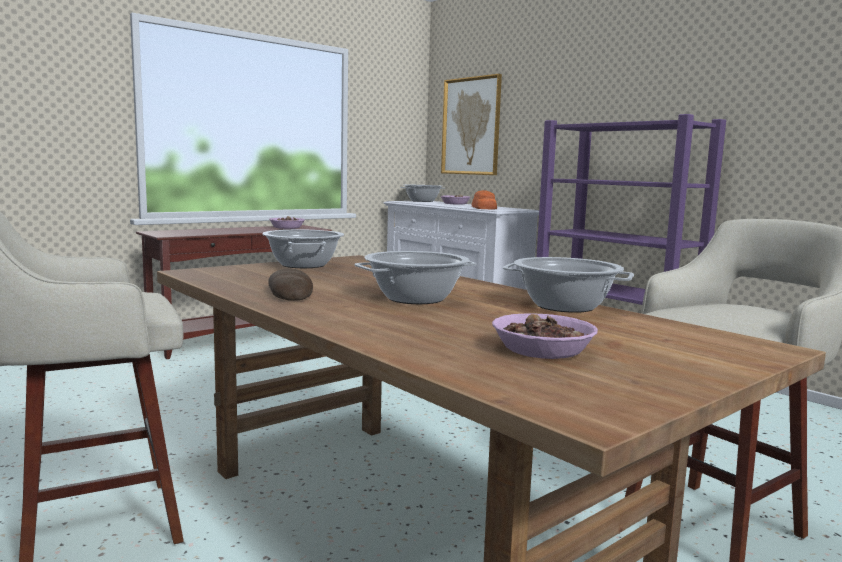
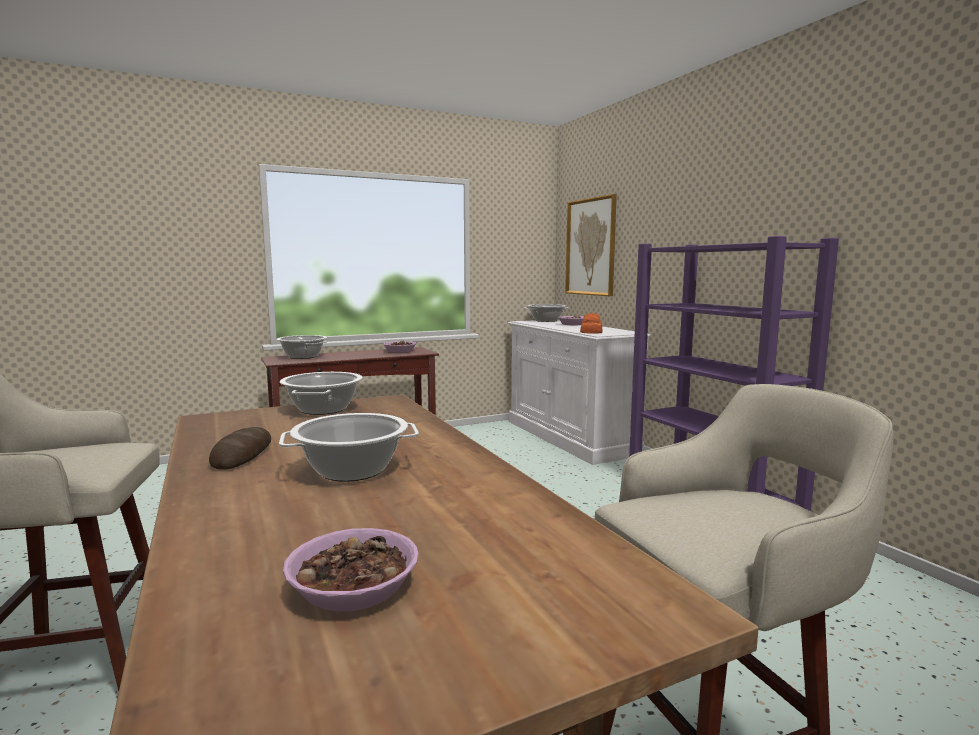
camera: 15 degrees right, 0 degrees up
(565, 306) = (503, 493): cooking pot -> cooking pot (303, 357)

